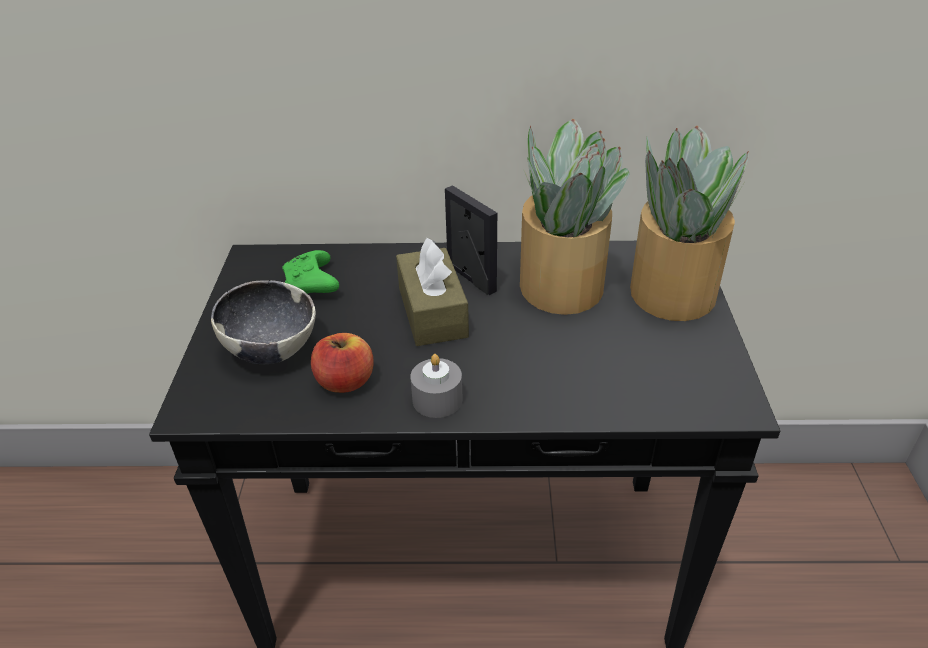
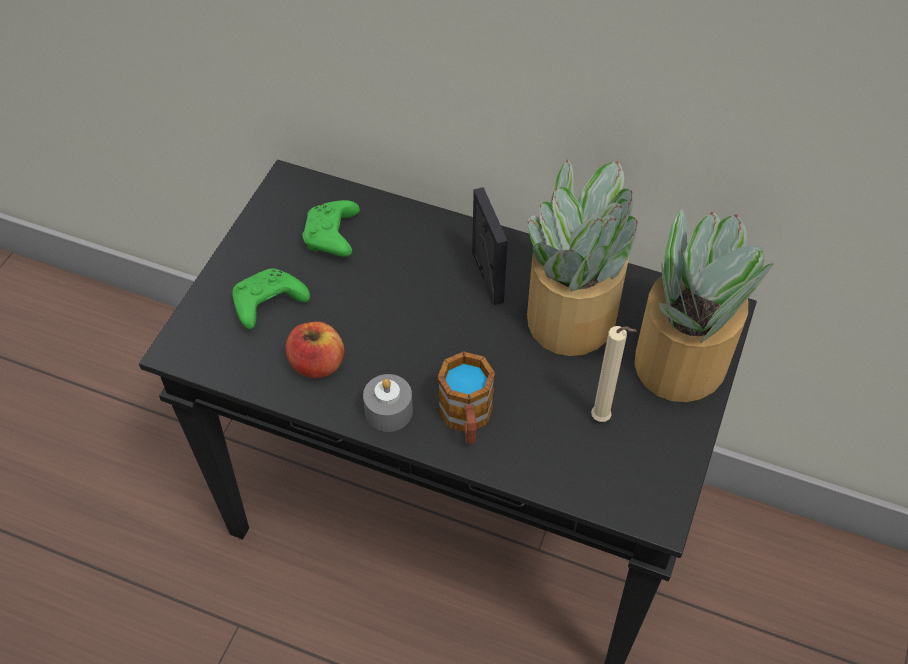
camera: 20 degrees right, 15 degrees up
(271, 349) = (267, 305): bowl -> green game controller
(432, 312) = (430, 308): brown tissue box -> none
(516, 384) = (467, 419): none -> mug
(638, 350) = (603, 419): none -> beige candle

